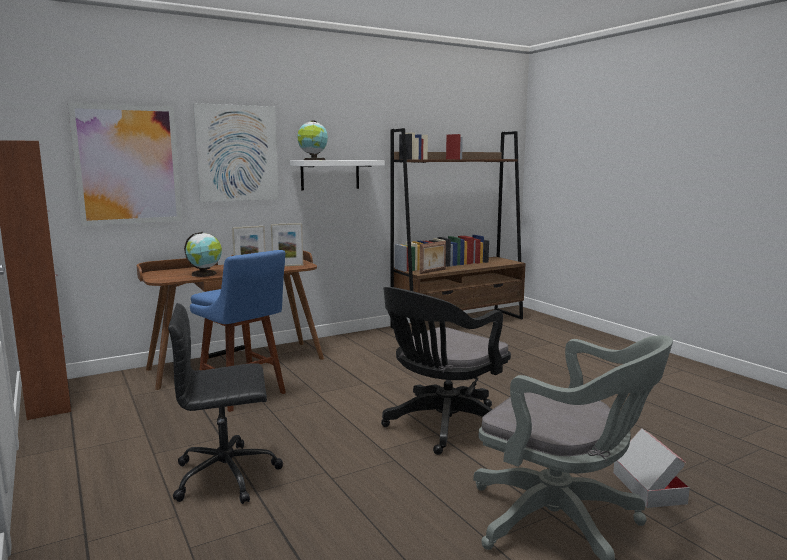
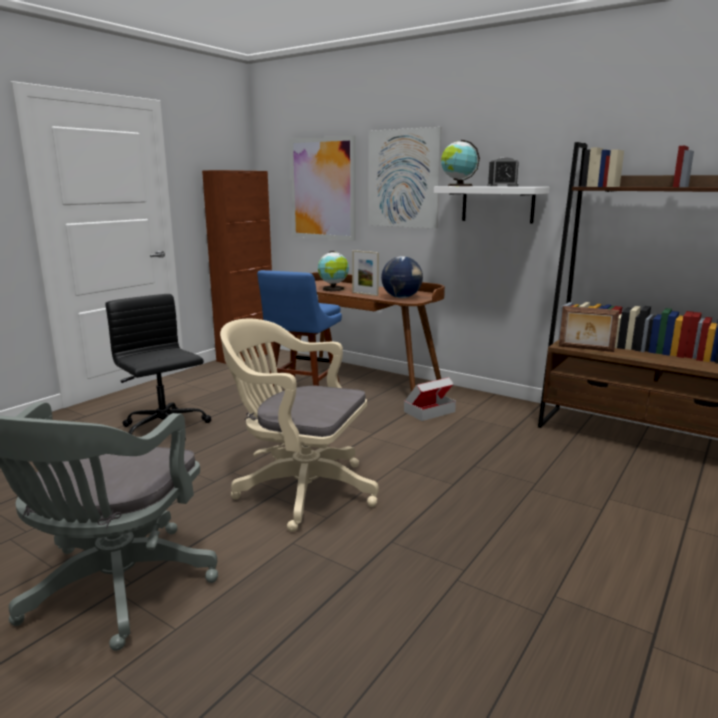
camera: 65 degrees right, 5 degrees up
(288, 266) = (402, 297): picture frame -> globe
(346, 159) = (502, 186): none -> alarm clock
(442, 426) = (299, 489): black office chair -> beige office chair
(648, 487) = (211, 654): cardboard box -> cardboard box (429, 411)

